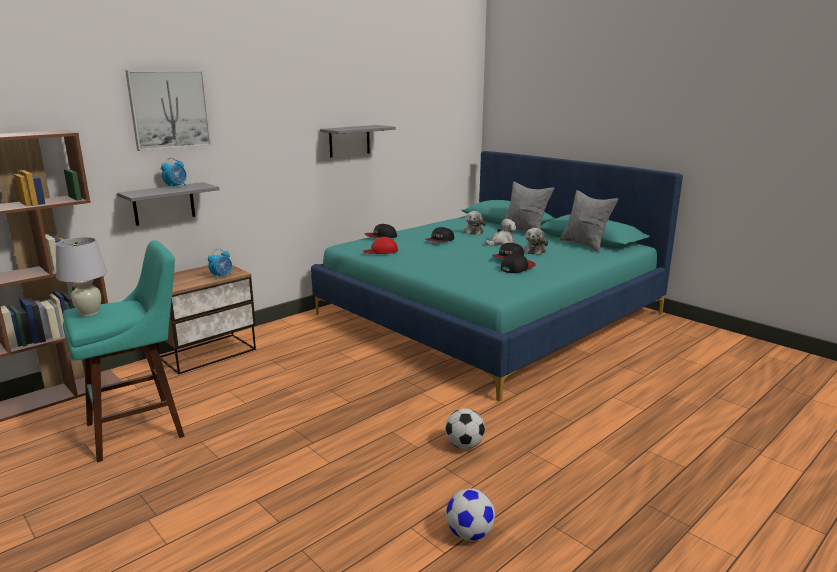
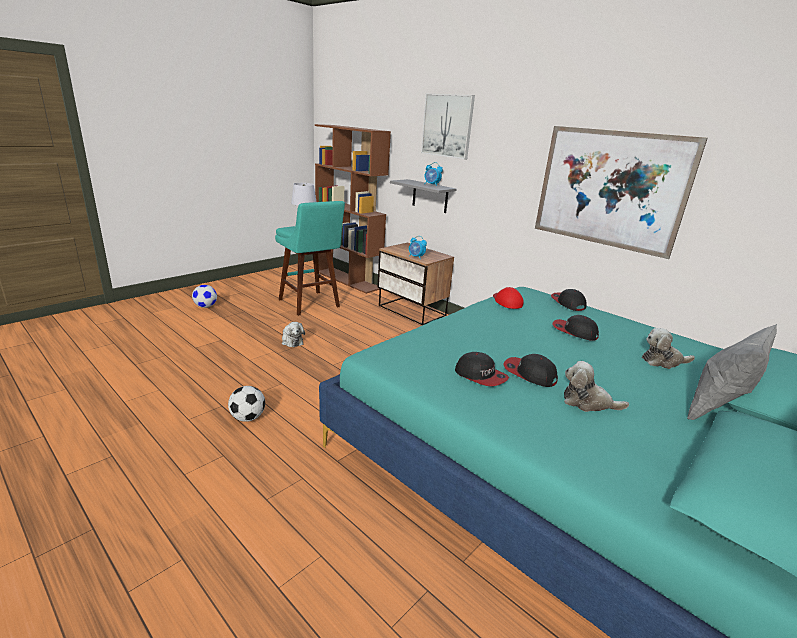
camera: 85 degrees right, 5 degrees up
(349, 141) = (609, 189): grey shelf -> picture
(469, 534) = (134, 413): football -> football (205, 306)
(501, 243) = (613, 378): plush toy -> plush toy (291, 341)
(585, 245) = (682, 470): grey pillow -> none

